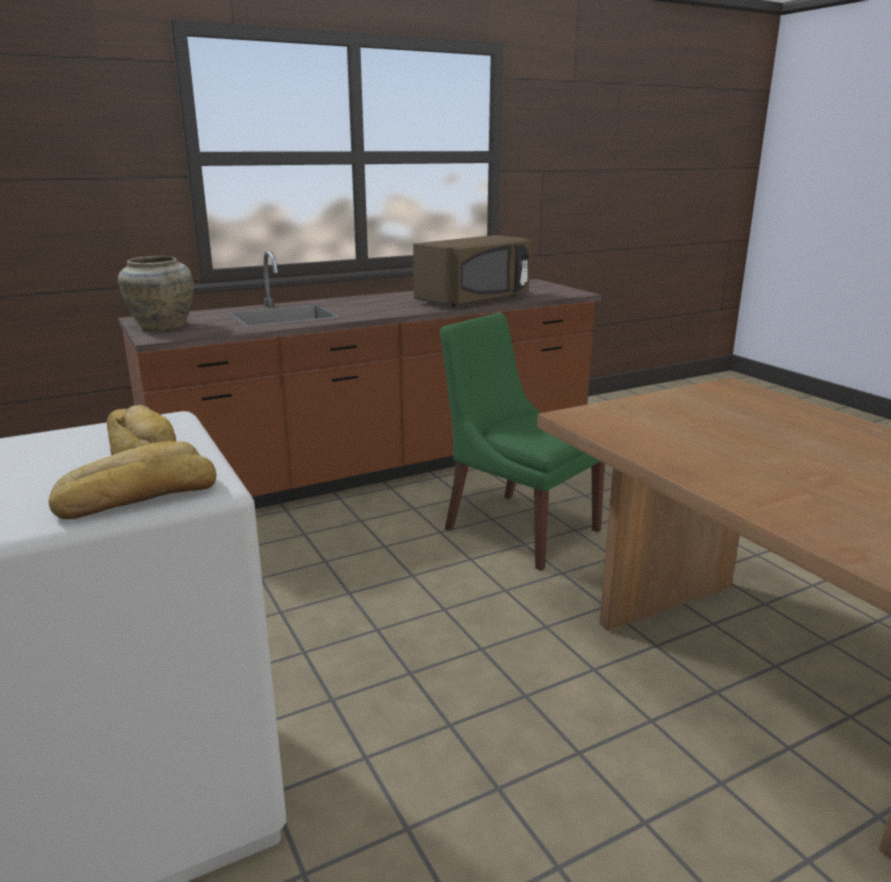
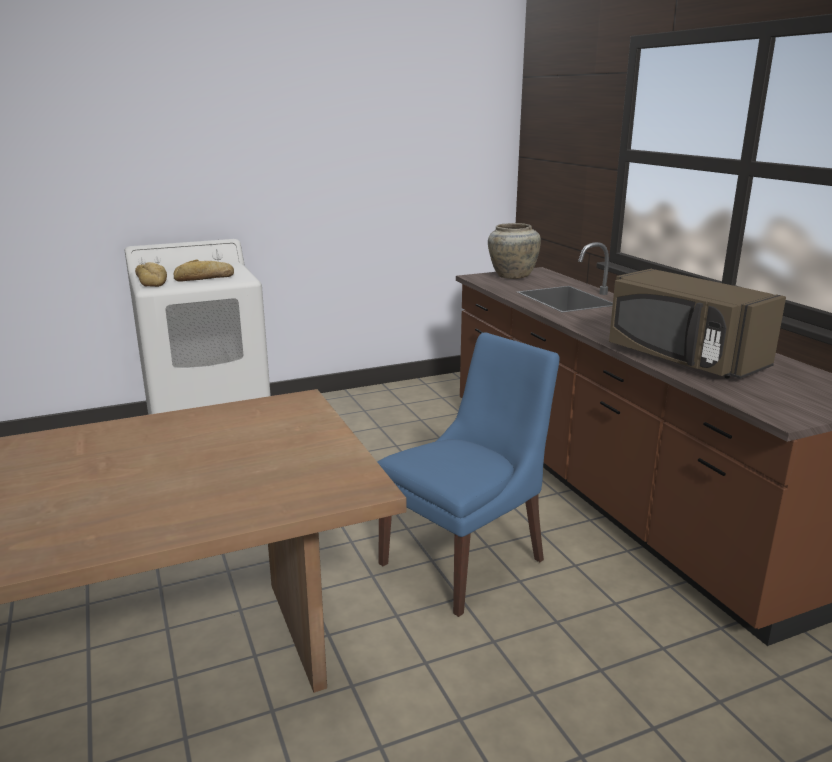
camera: 95 degrees right, 0 degrees up
(517, 528) = (466, 560): green chair -> blue chair

